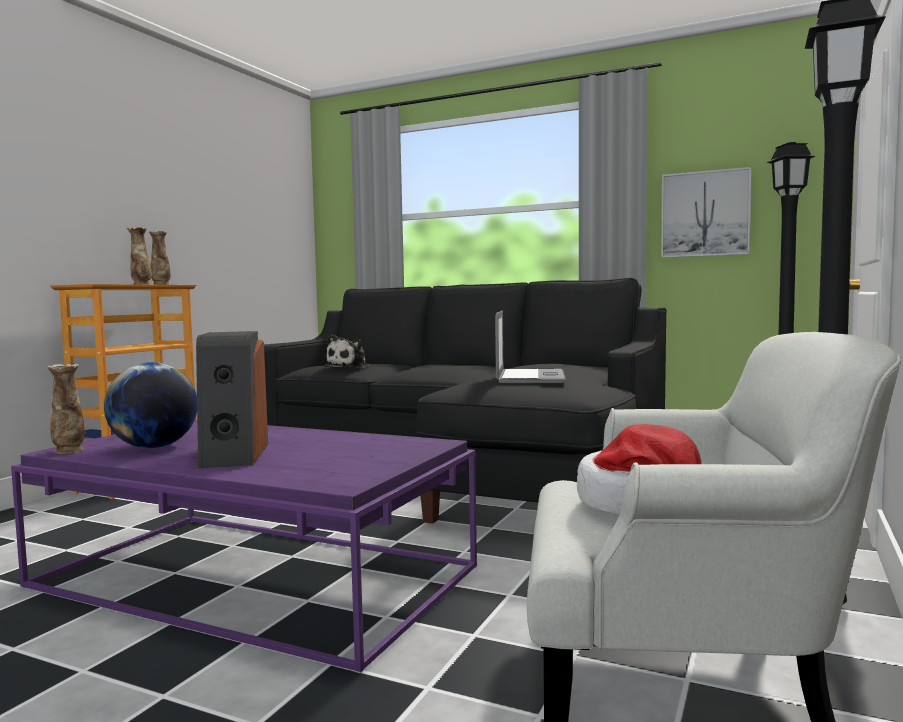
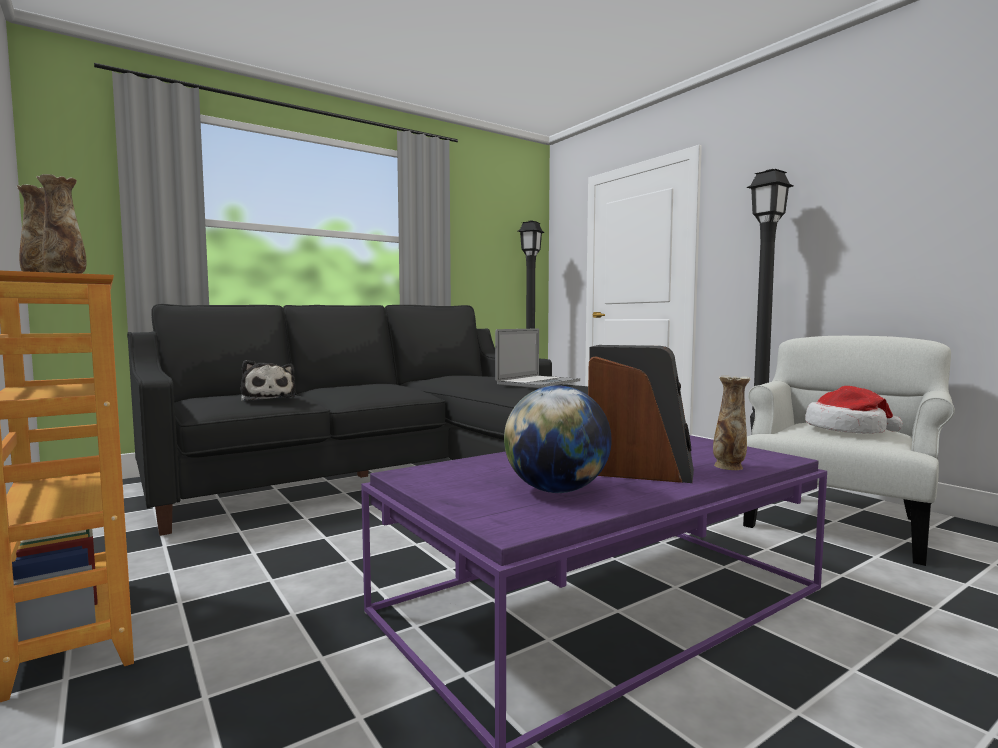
camera: 60 degrees left, 0 degrees up
(69, 451) = (520, 523): vase -> vase (729, 467)
(530, 377) = (538, 382): laptop -> laptop turned 90 degrees clockwise
(705, 214) = (477, 260): picture -> none

